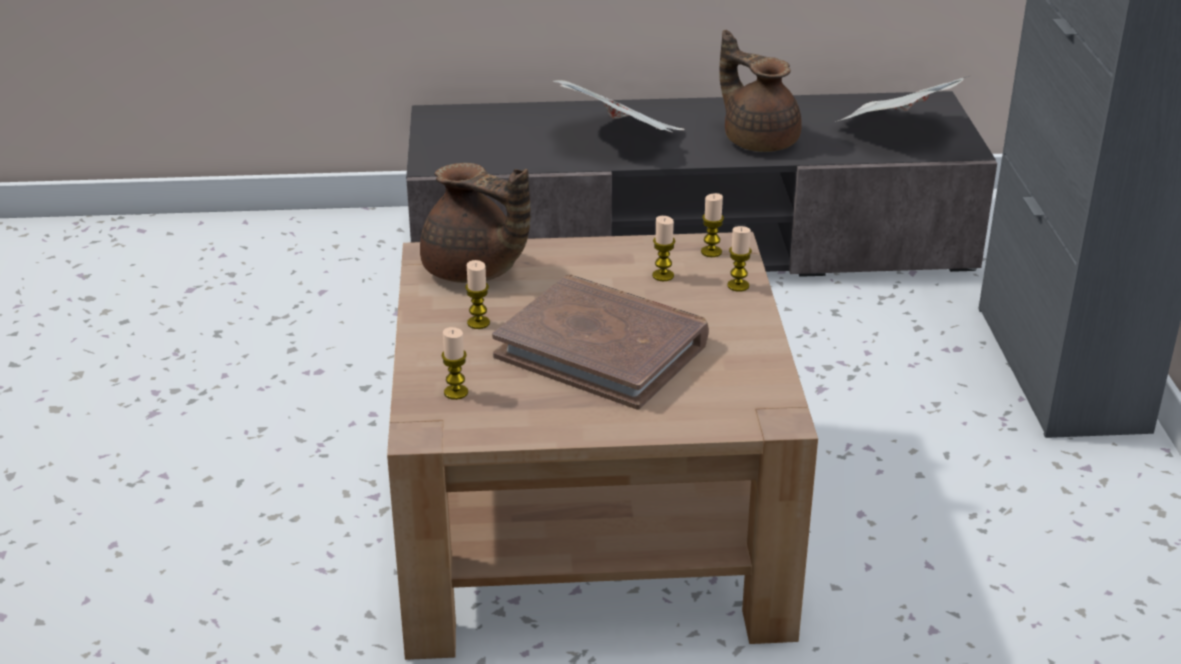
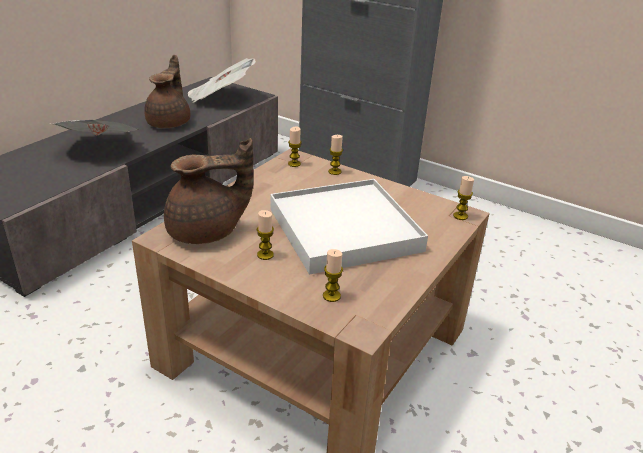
camera: 55 degrees left, 0 degrees up
(602, 348) = (345, 230): brown book -> white tray
(663, 276) = (297, 184): candle -> candle (460, 216)
(758, 140) = (170, 122): brown teapot -> brown teapot turned 105 degrees clockwise

